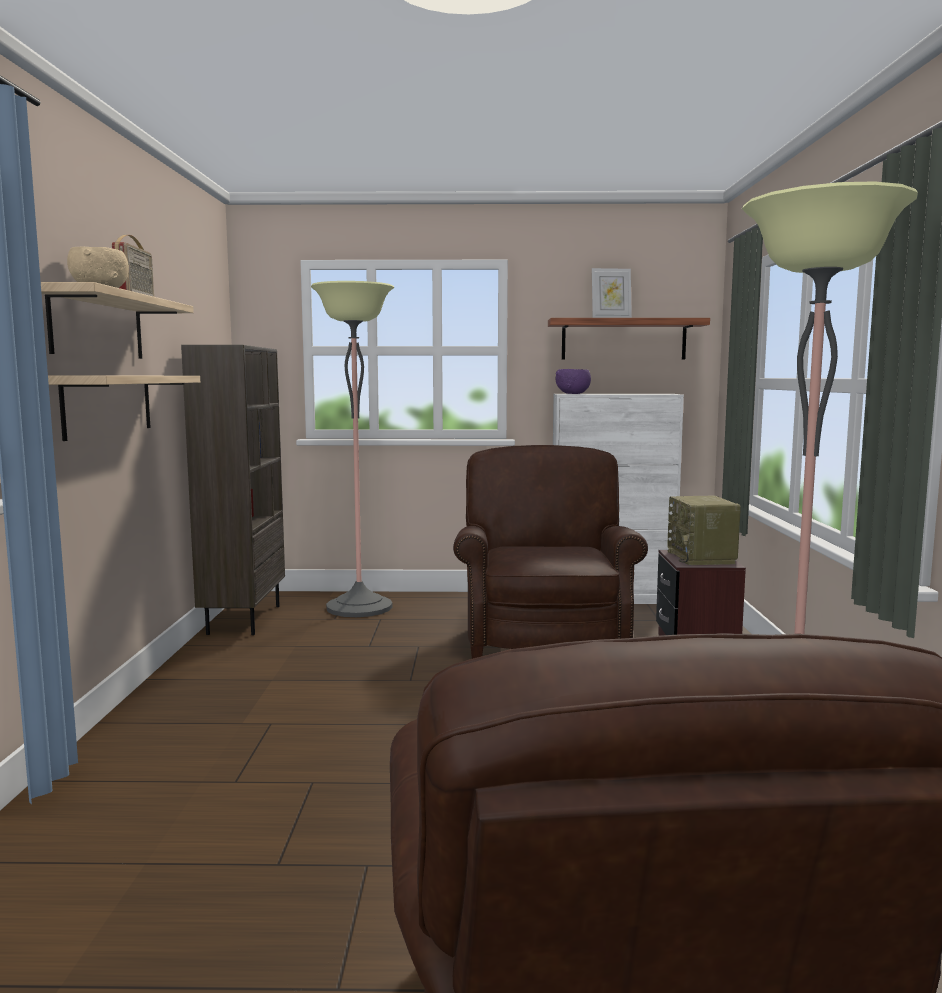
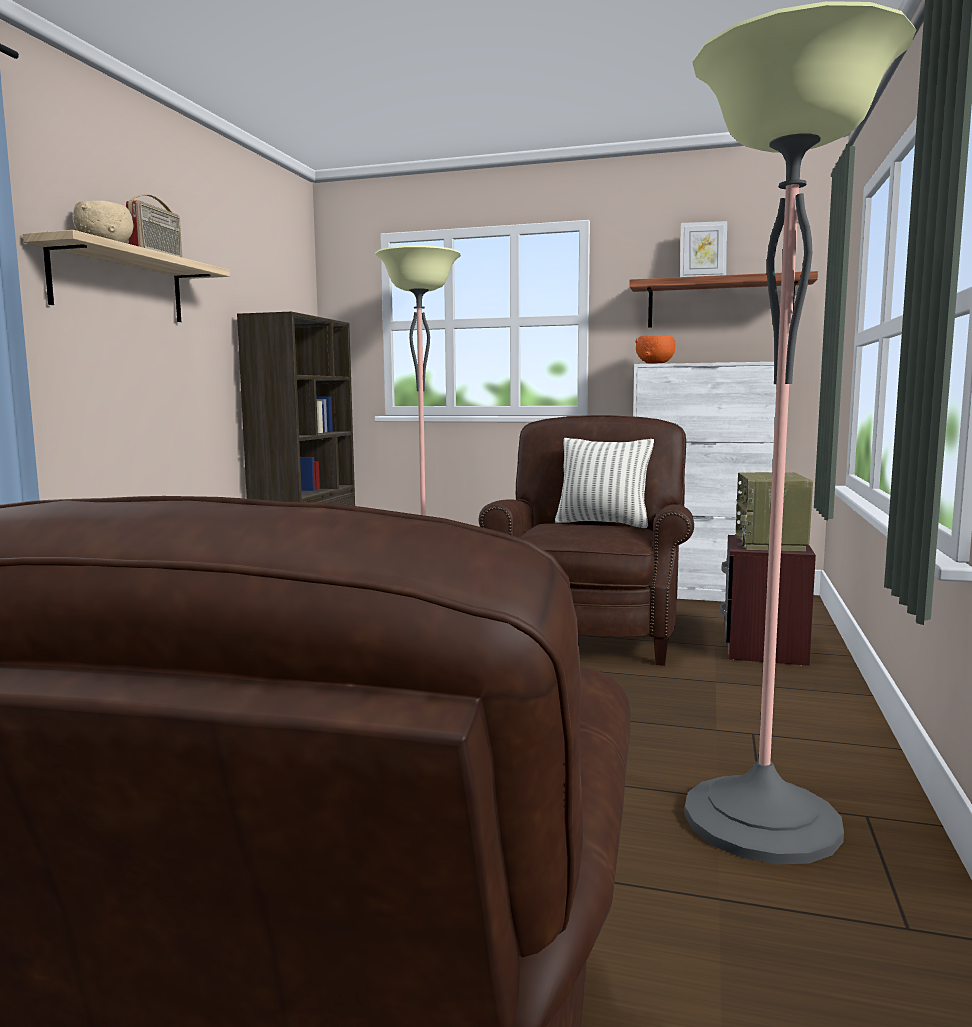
camera: 15 degrees right, 0 degrees up
(108, 404) = (132, 362): shelf -> none
(555, 545) = (603, 523): none -> pillow
(573, 393) = (655, 363): purple bowl -> orange bowl

